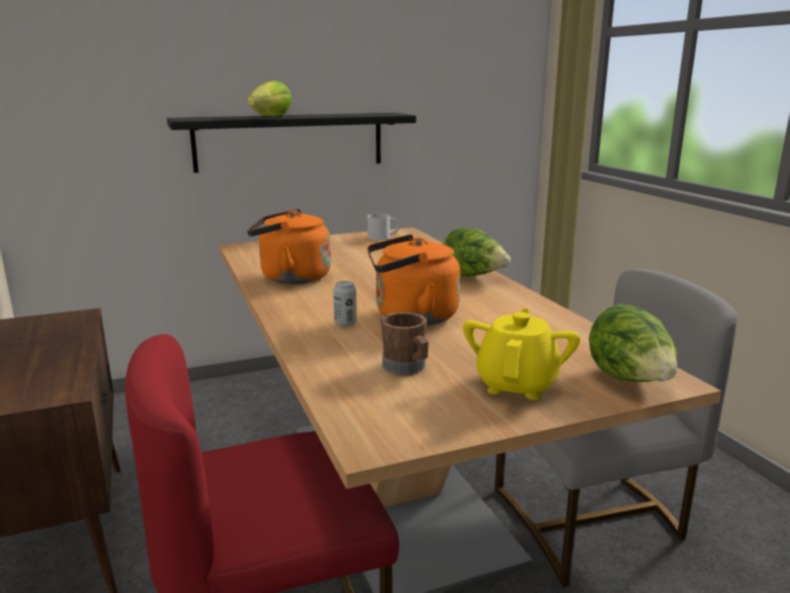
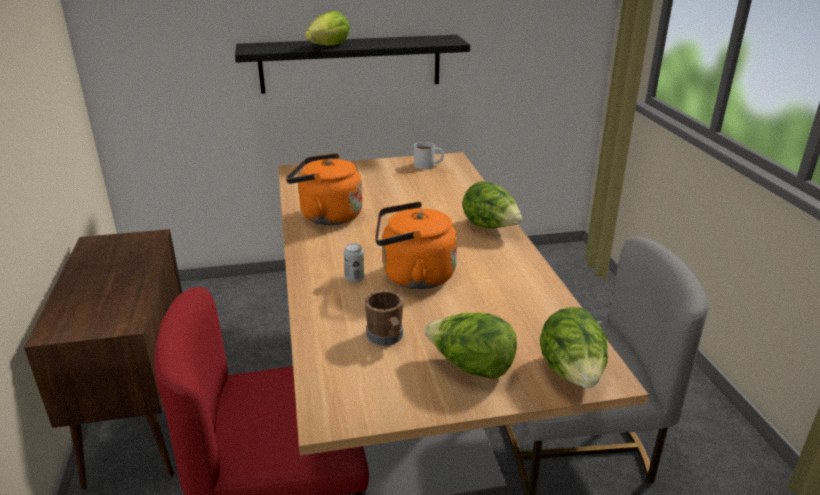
camera: 10 degrees right, 10 degrees up
(517, 384) = (471, 367): yellow teapot -> lettuce

